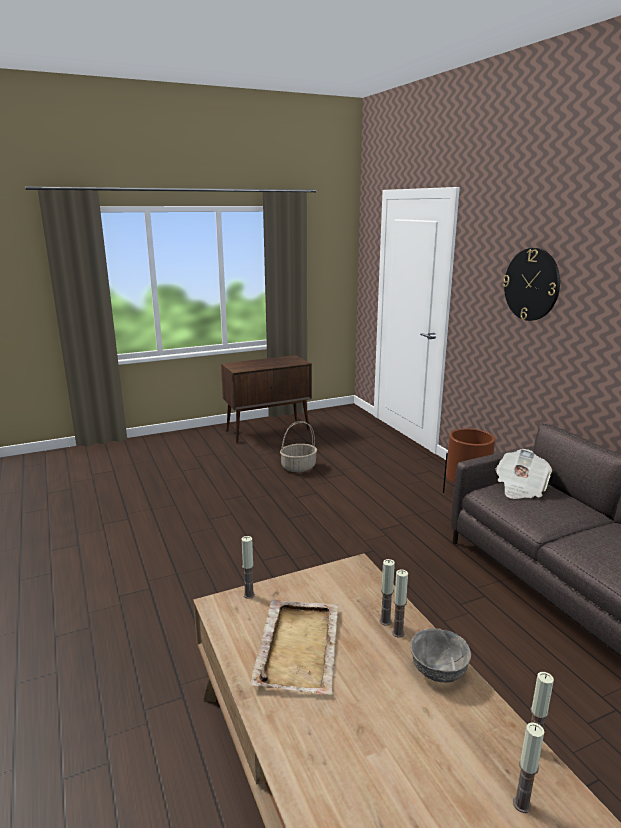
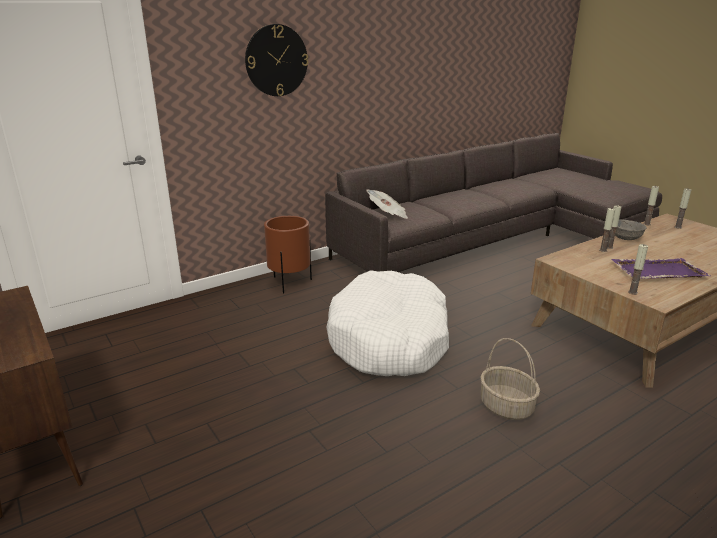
camera: 100 degrees left, 5 degrees up
(298, 646) = (657, 271): beige tray -> purple tray
(299, 467) = (211, 392): basket -> basket (505, 406)
(349, 537) = (390, 339): none -> white dog bed

